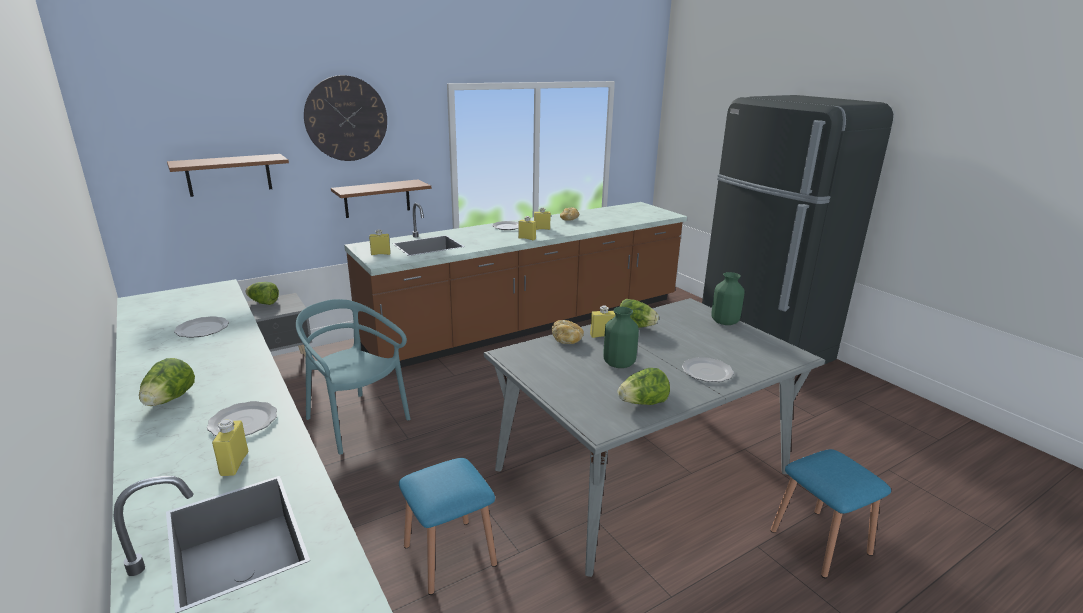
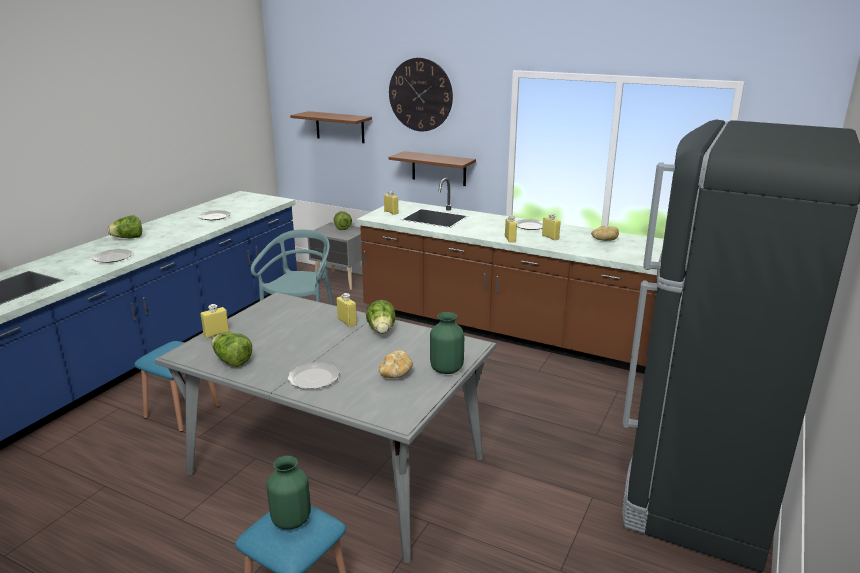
camera: 60 degrees right, 0 degrees up
(234, 464) = (71, 269): yellow bottle -> yellow bottle (216, 334)
(567, 340) = (323, 312): bread -> bread (395, 373)
(619, 364) = (296, 339): green vase -> green vase (291, 521)

